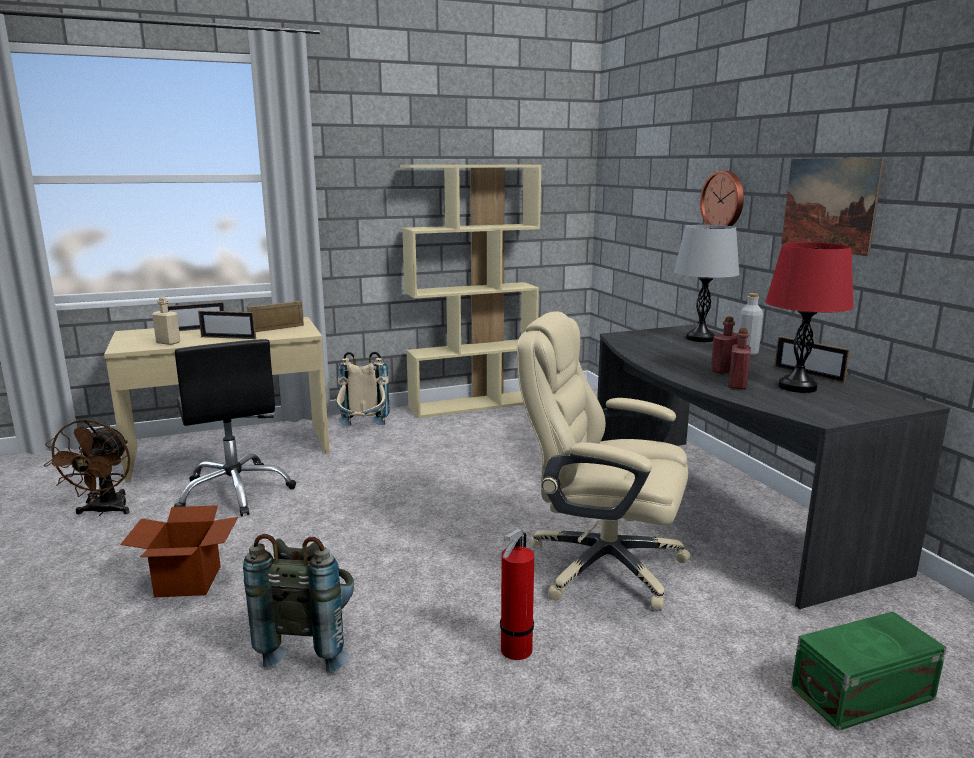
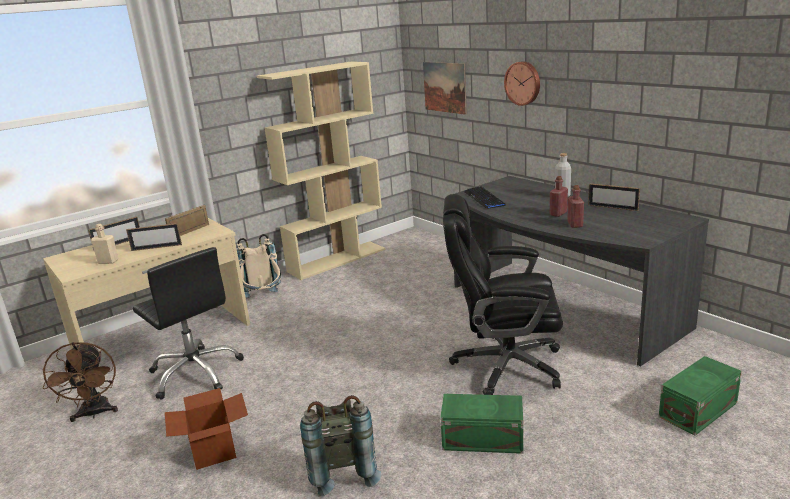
camera: 15 degrees left, 5 degrees up
(514, 652) = (484, 439): fire extinguisher -> green storage box
(601, 565) = (505, 366): beige office chair -> black office chair
(639, 342) = (484, 198): none -> keyboard
(700, 338) = (523, 188): grey table lamp -> none
(797, 387) = (612, 219): red table lamp -> none
(829, 204) = (609, 87): picture -> picture (444, 87)

